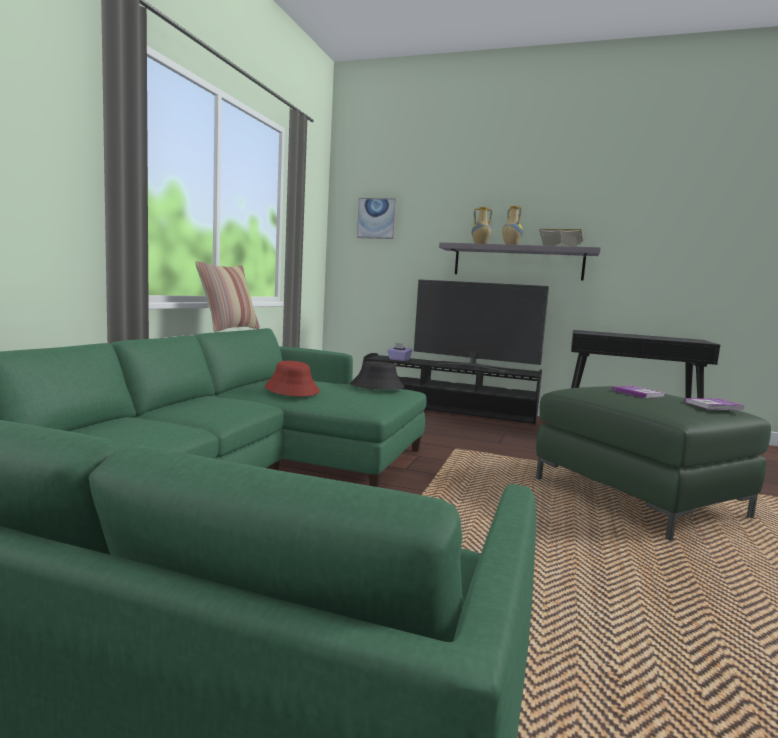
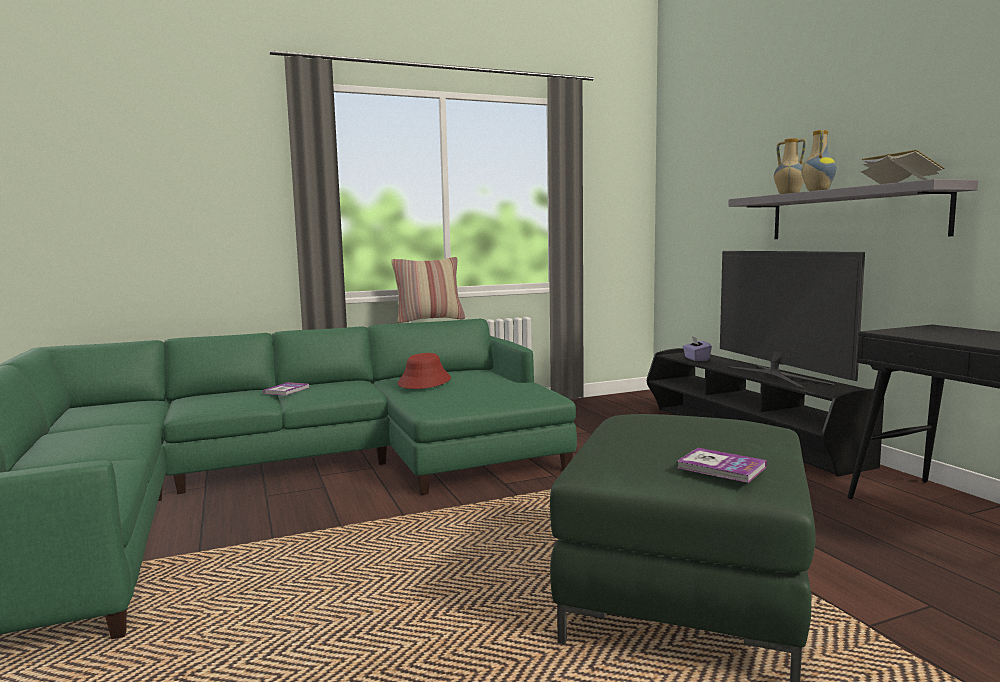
camera: 50 degrees right, 0 degrees up
(376, 218) = (695, 173): picture -> none
(377, 386) = (518, 387): black hat -> none
(637, 393) = (687, 432): book -> book (287, 390)

